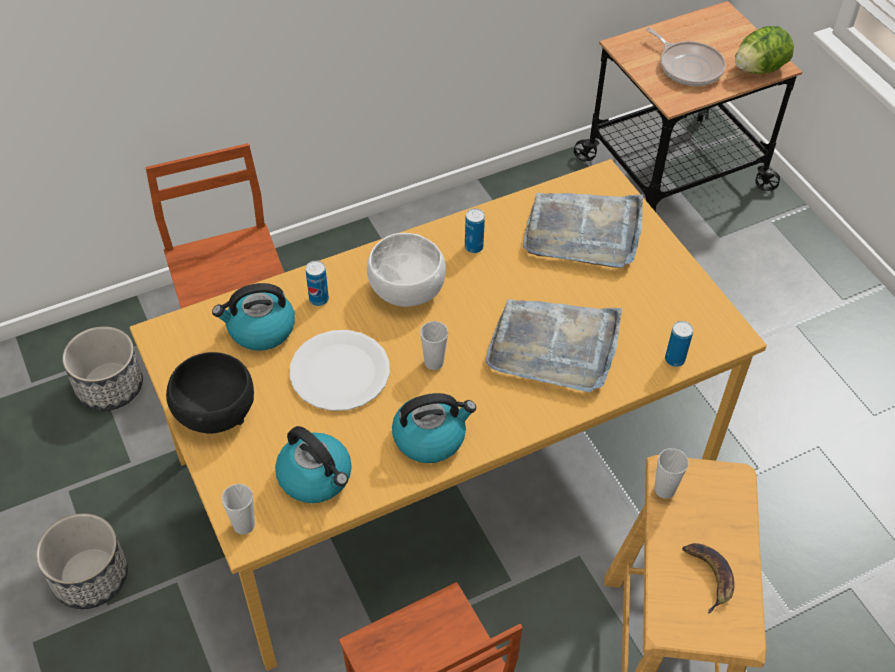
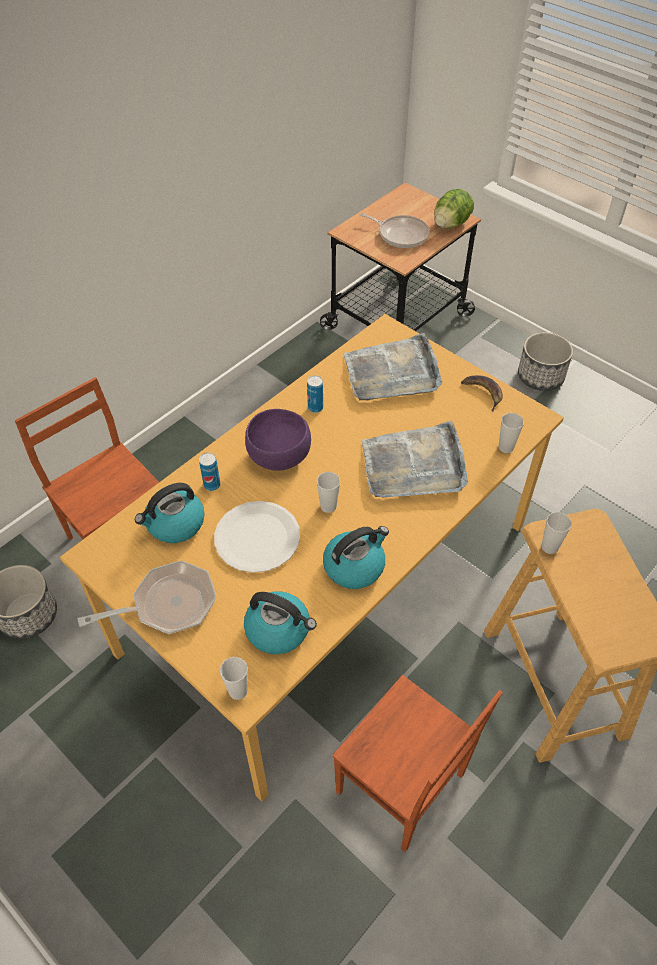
camera: 20 degrees left, 0 degrees up
(91, 577) = (80, 779): planter -> planter (540, 376)
(214, 412) = (168, 604): black bowl -> frying pan
(407, 290) = (280, 456): white bowl -> purple bowl
(674, 359) = (506, 447): can -> cup
(709, 576) = (614, 601): banana -> banana (483, 393)

